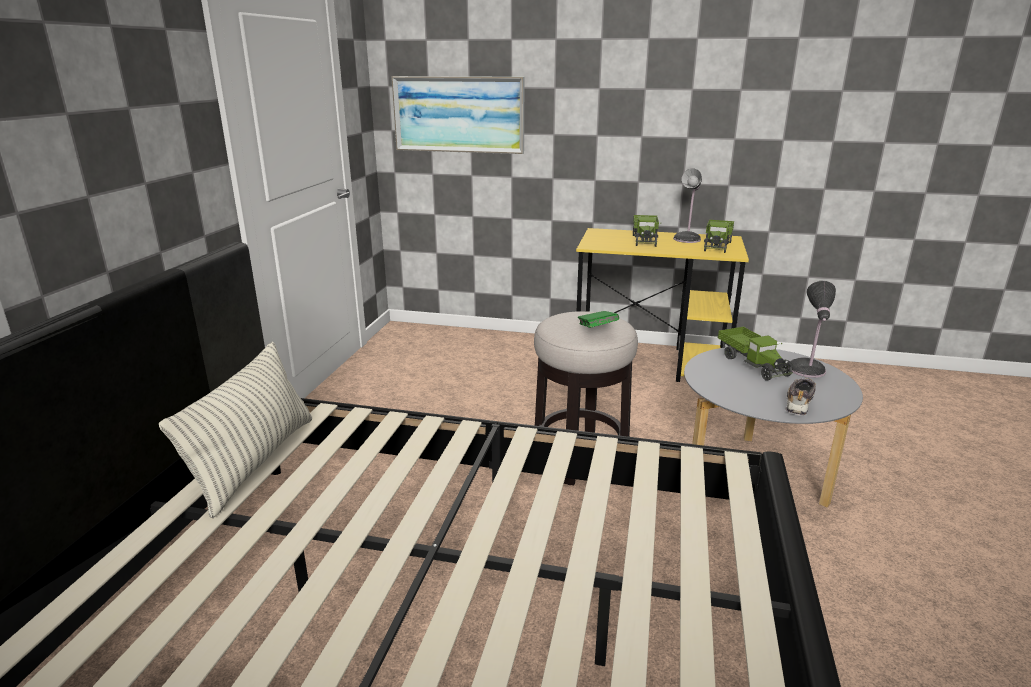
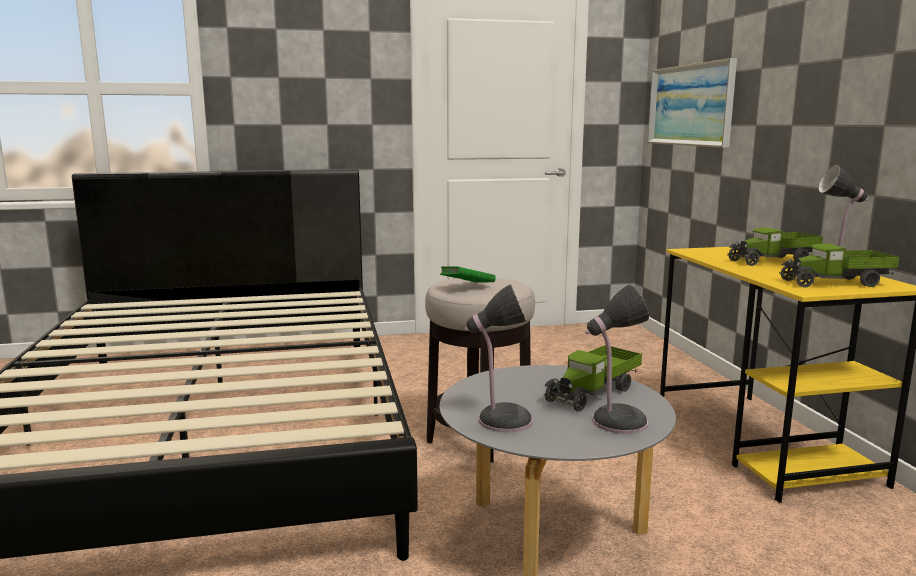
camera: 65 degrees right, 10 degrees down
(255, 461) = (275, 301): pillow -> none
(799, 403) = (501, 420): shoe -> table lamp

